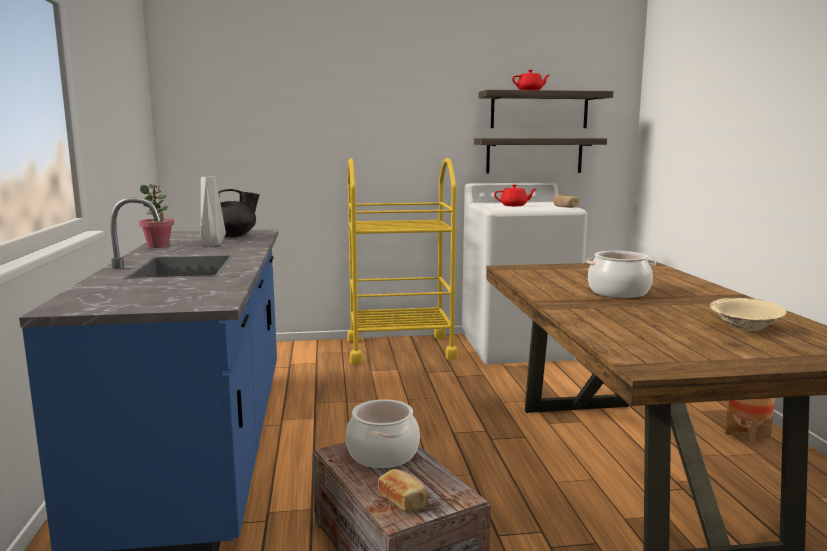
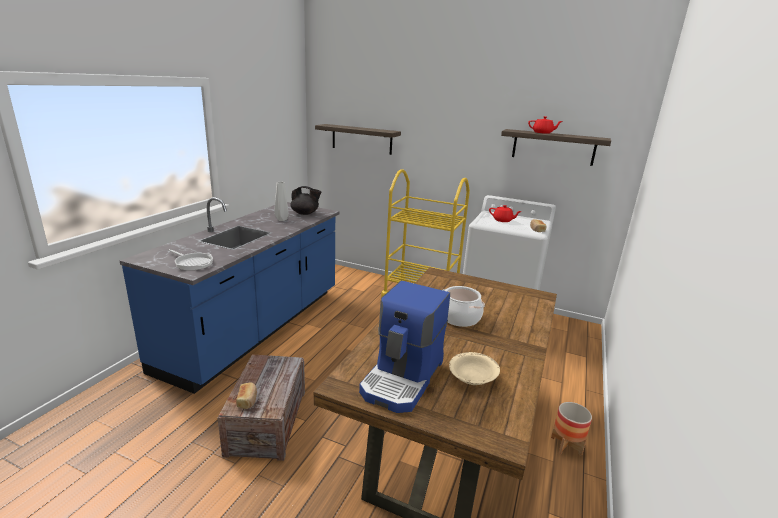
camera: 30 degrees right, 10 degrees up
(158, 246) = (257, 215): potted plant -> none
(184, 296) = (192, 263): none -> frying pan
(383, 454) = (275, 370): cooking pot -> none
(534, 155) = (544, 181): shelf -> shelf (361, 139)
(689, 344) = (403, 378): none -> coffee machine

